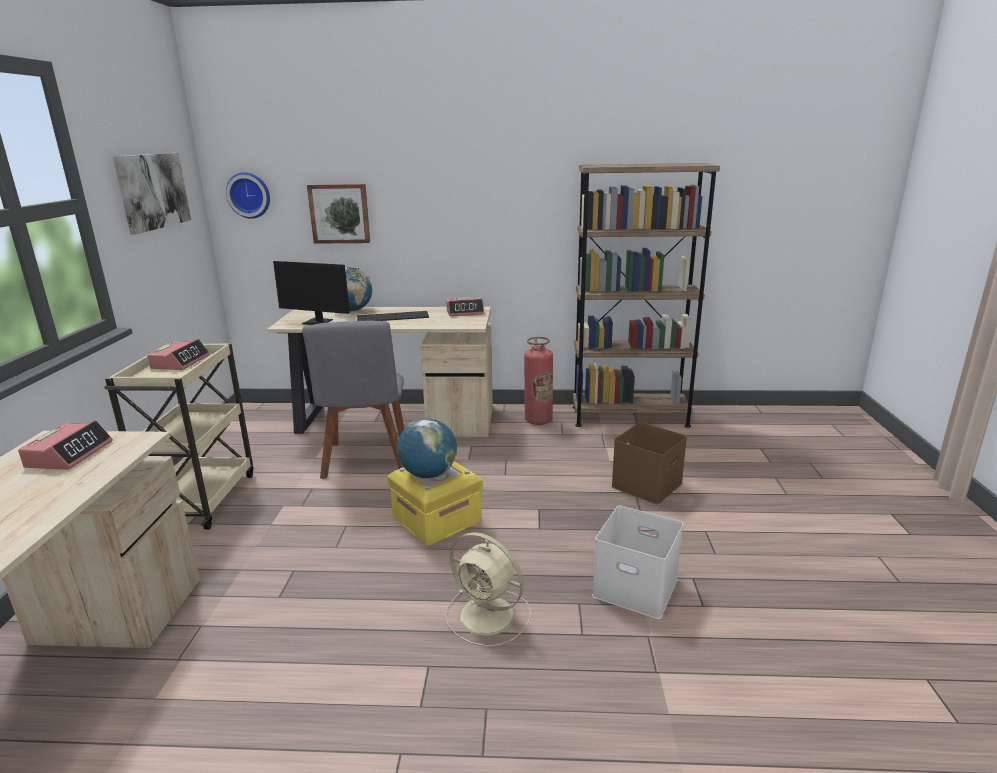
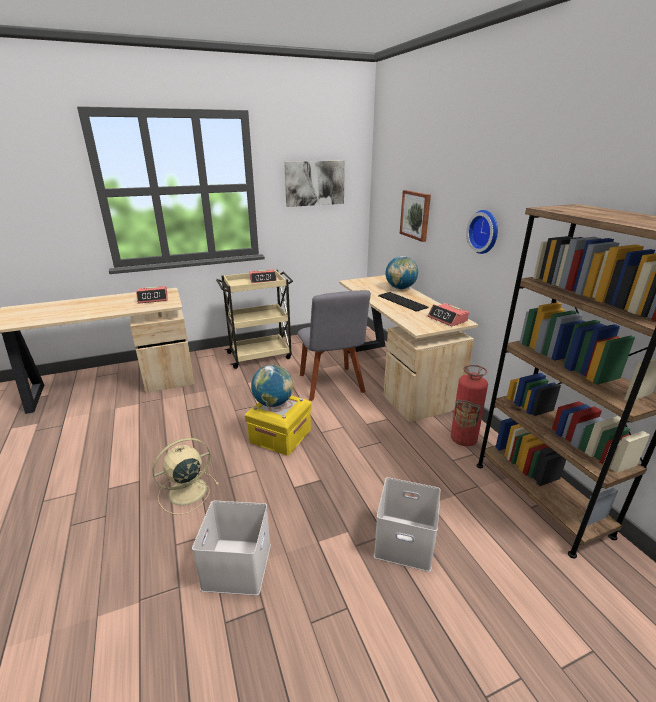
camera: 65 degrees right, 5 degrees up
(249, 195) = (384, 192): wall clock -> wall clock (485, 231)
(320, 322) = (365, 288): monitor -> none
(366, 461) = (332, 385): grey chair -> grey chair turned 75 degrees counterclockwise
(489, 616) = (186, 492): beige fan -> beige fan turned 45 degrees clockwise
(646, 484) = (406, 541): brown storage box -> white storage box

